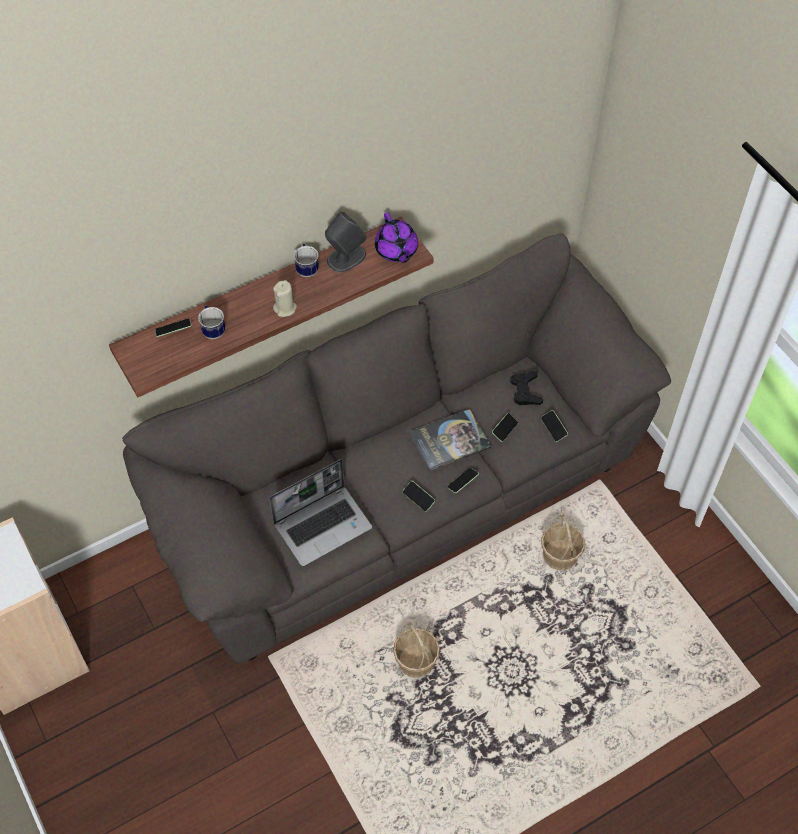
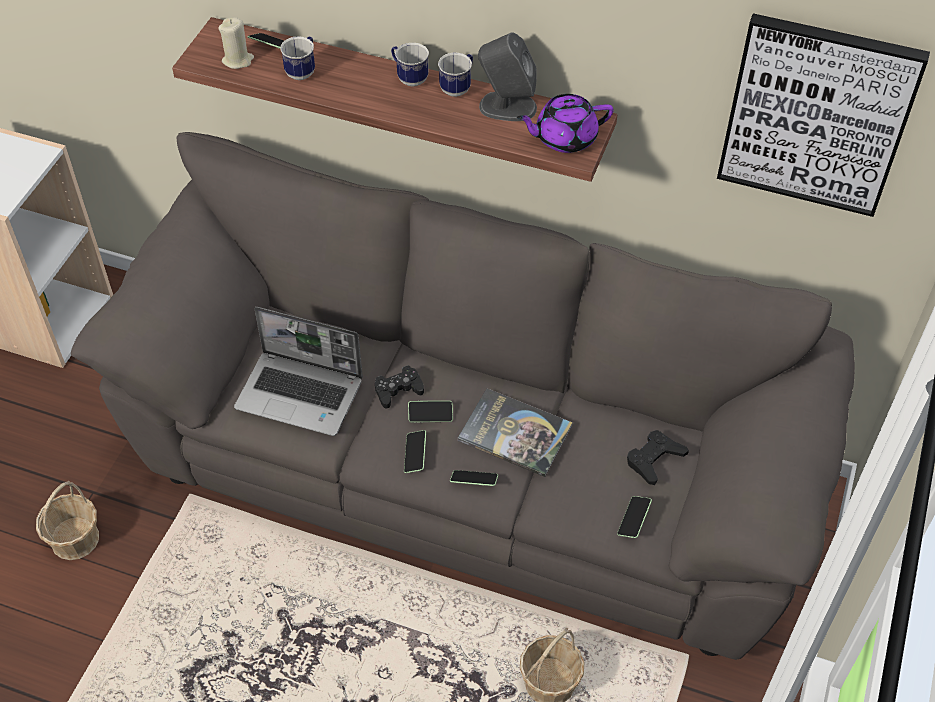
camera: 50 degrees right, 5 degrees down
(274, 285) = (409, 78): none -> mug
(285, 308) = (388, 103): beige candle -> beige candle (238, 60)
(366, 475) = (398, 390): none -> black game controller
(396, 250) = (564, 138): purple teapot -> purple teapot turned 45 degrees clockwise
(416, 660) = (293, 629): basket -> basket (75, 538)
(504, 429) = (582, 474): phone -> phone (430, 415)
(514, 140) = (817, 115): none -> picture

